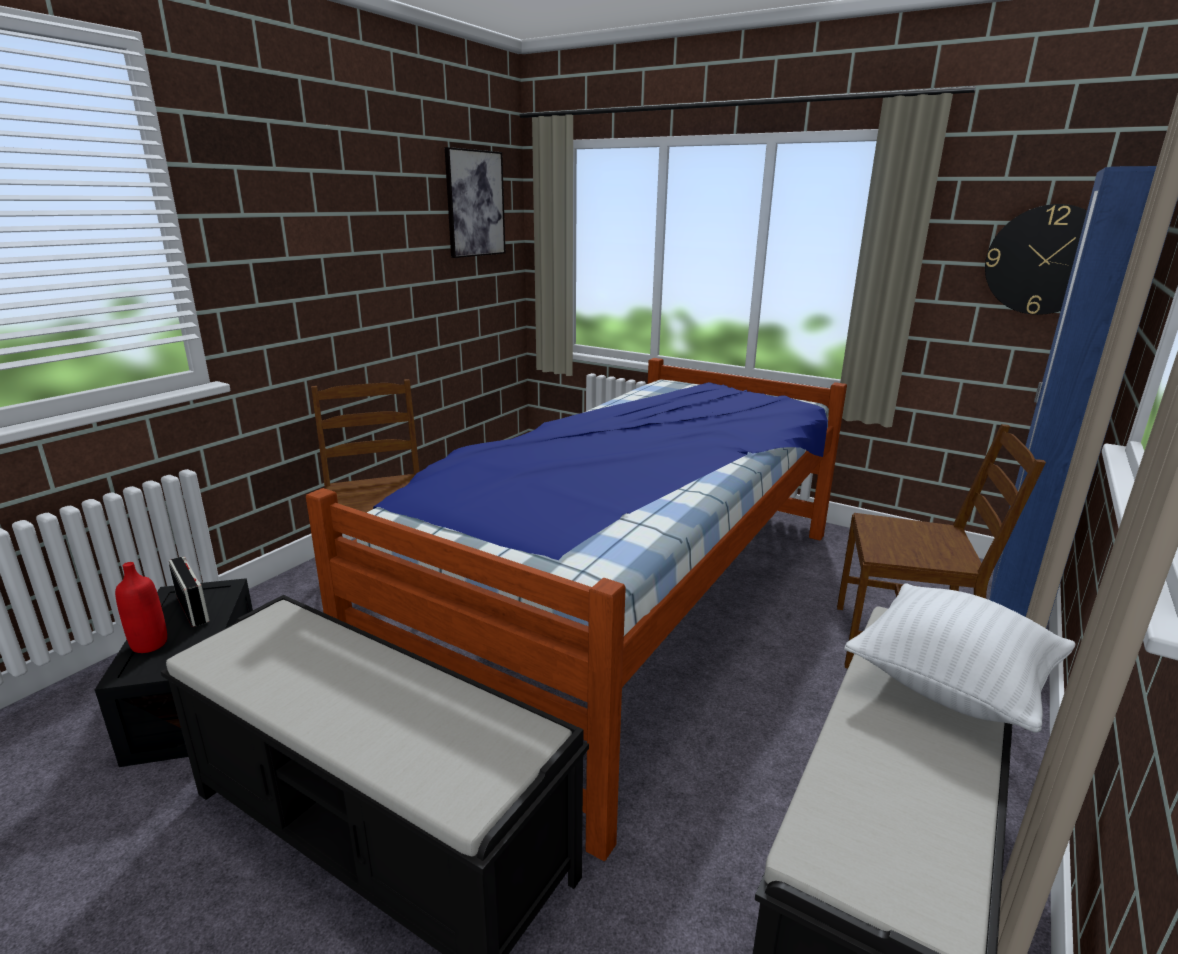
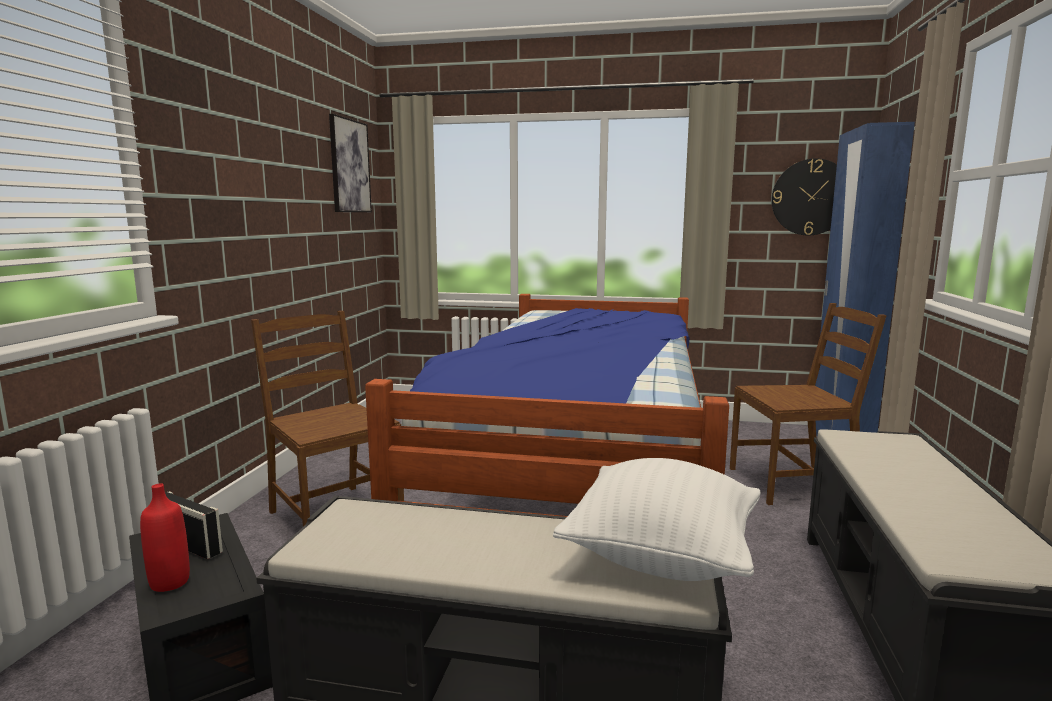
camera: 20 degrees left, 10 degrees down
(950, 685) = (914, 461): white pillow -> white pillow (662, 557)

